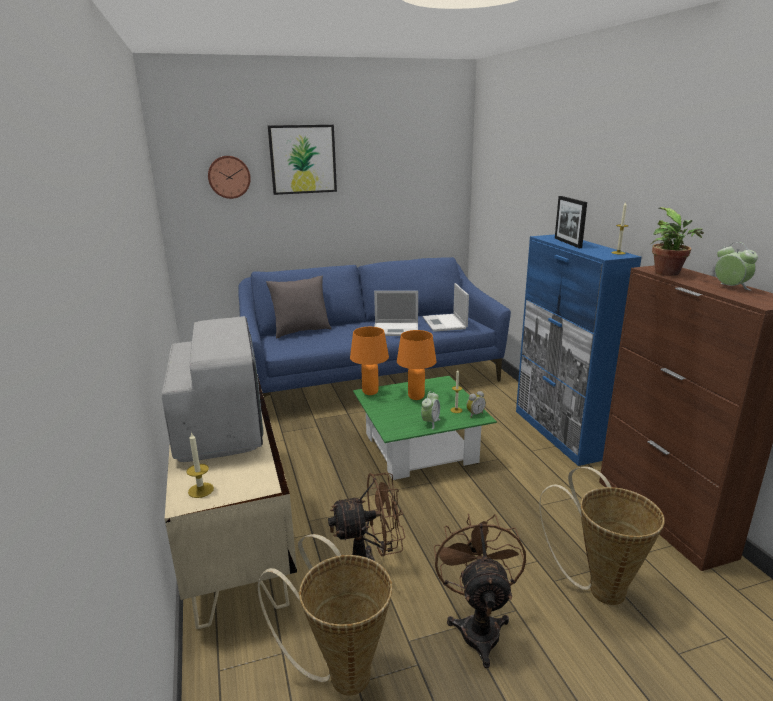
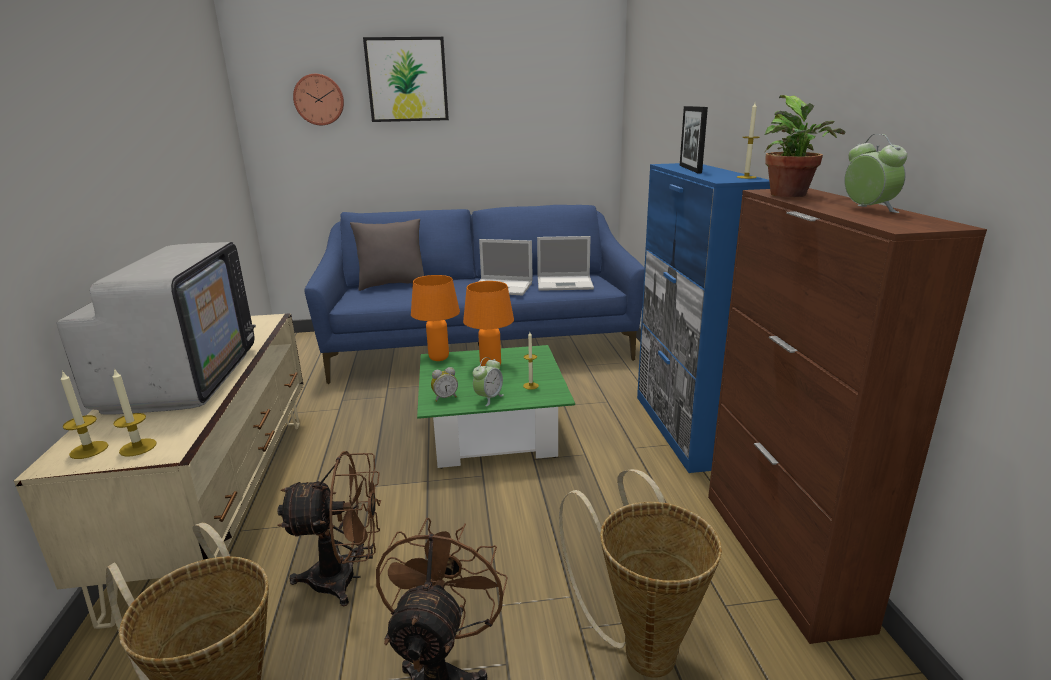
camera: 10 degrees right, 0 degrees up
(238, 484) = (138, 447): none -> candle
(445, 323) = (566, 283): laptop -> laptop turned 90 degrees counterclockwise
(474, 414) = (551, 392): alarm clock -> alarm clock (445, 398)

